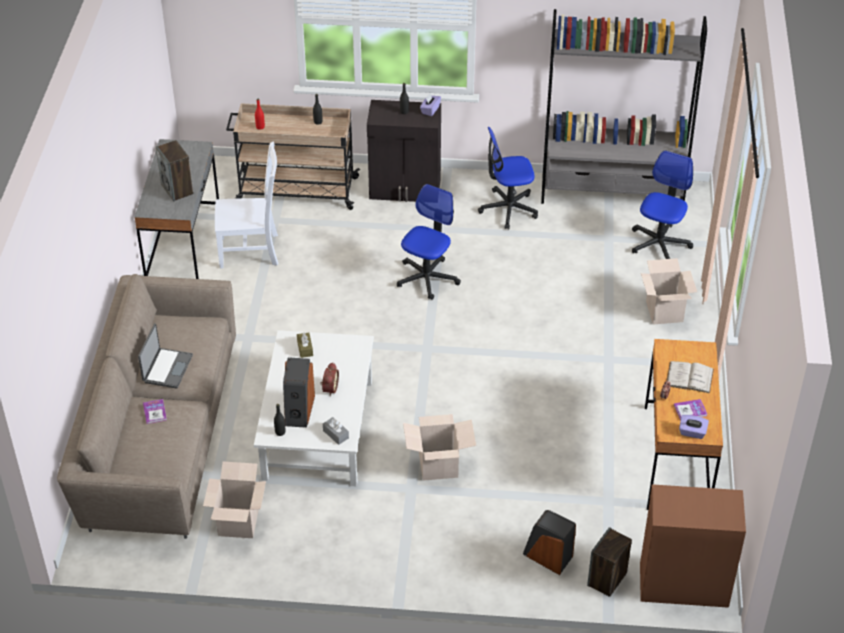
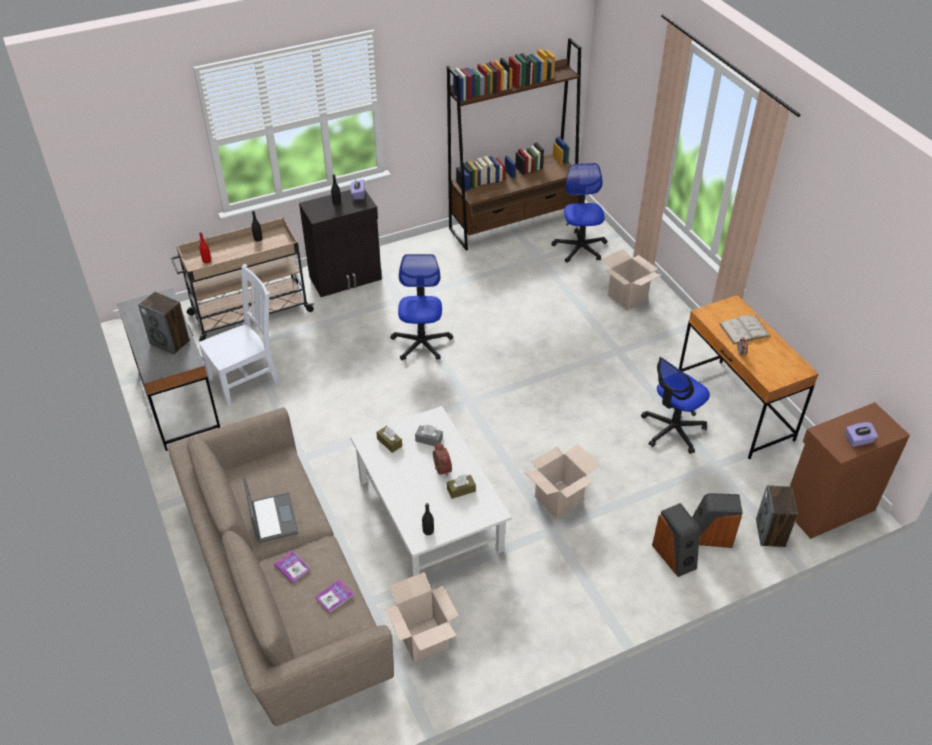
camera: 30 degrees left, 0 degrees up
(298, 410) = (429, 502): speaker -> speaker (674, 556)
(332, 412) = (461, 490): none -> brown tissue box
(335, 434) = (480, 509): grey tissue box -> grey tissue box (429, 439)
(508, 209) = (443, 263): office chair -> office chair (672, 430)
(612, 193) = (513, 223): grey bookcase -> brown bookcase
(690, 410) = (769, 356): book -> book (334, 596)
(692, 432) = (788, 373): purple tissue box -> purple tissue box (858, 440)

